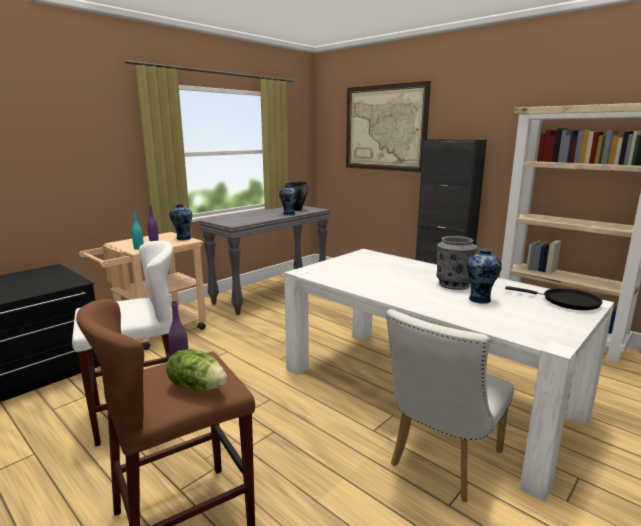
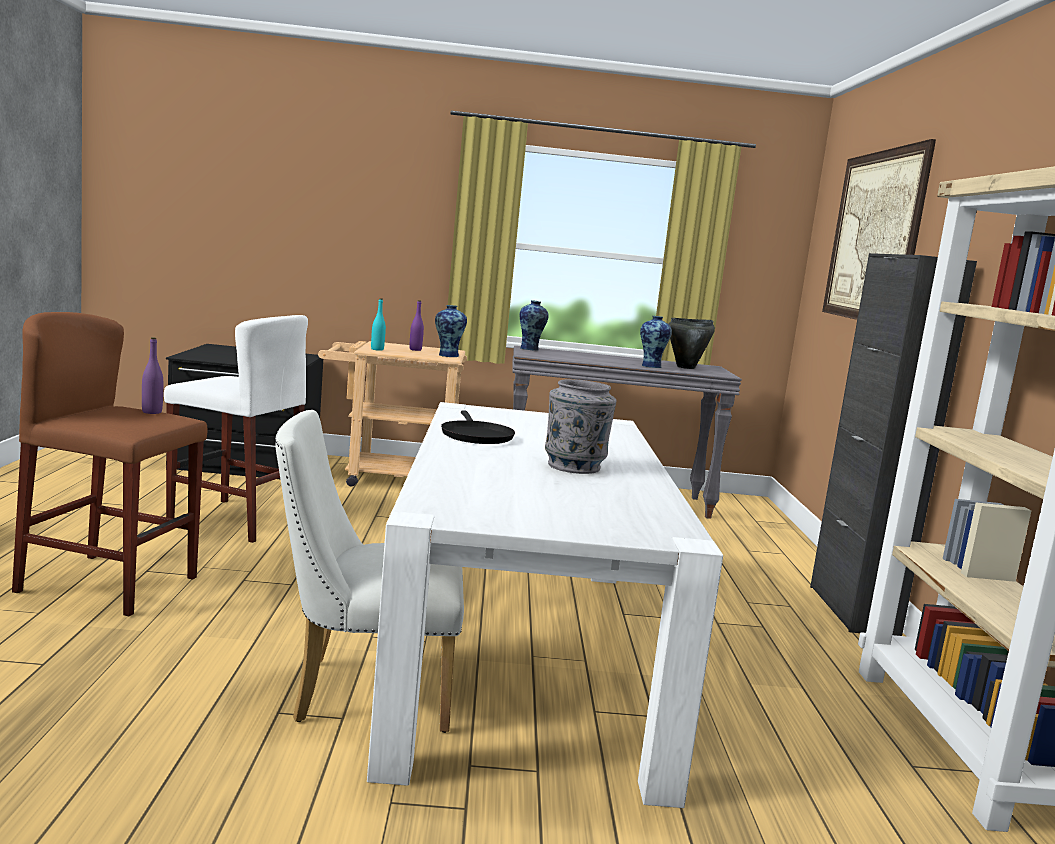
camera: 45 degrees right, 5 degrees down
(197, 387) = (116, 421): lettuce -> none
(480, 299) = (536, 480): vase -> vase (530, 349)
(566, 302) = (642, 524): black frying pan -> black frying pan (475, 436)

